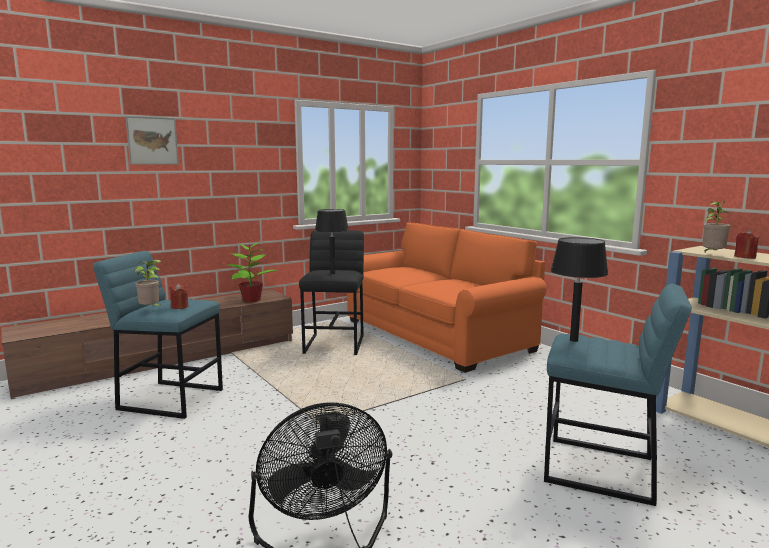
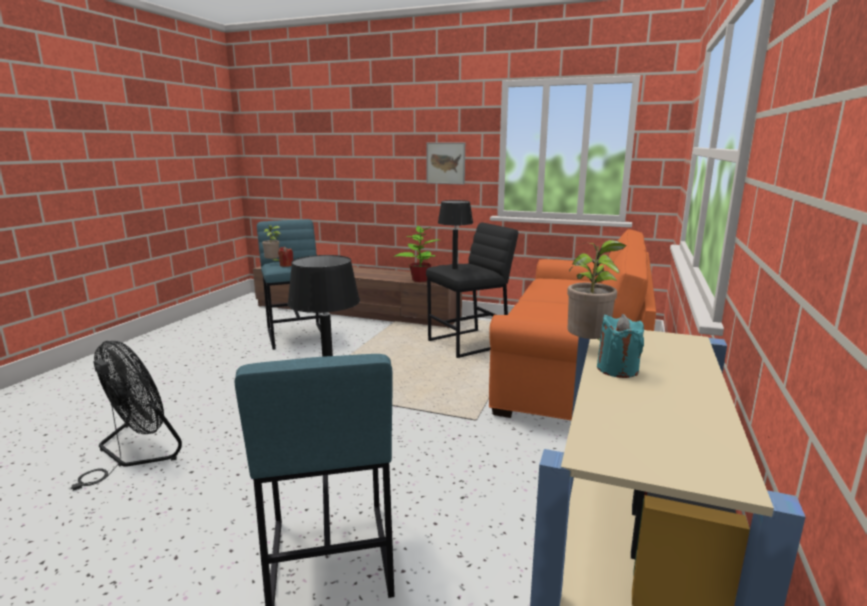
camera: 55 degrees right, 5 degrees up
(152, 141) = (370, 130): picture -> picture (445, 163)
(745, 257) = (617, 369): red candle -> turquoise candle

